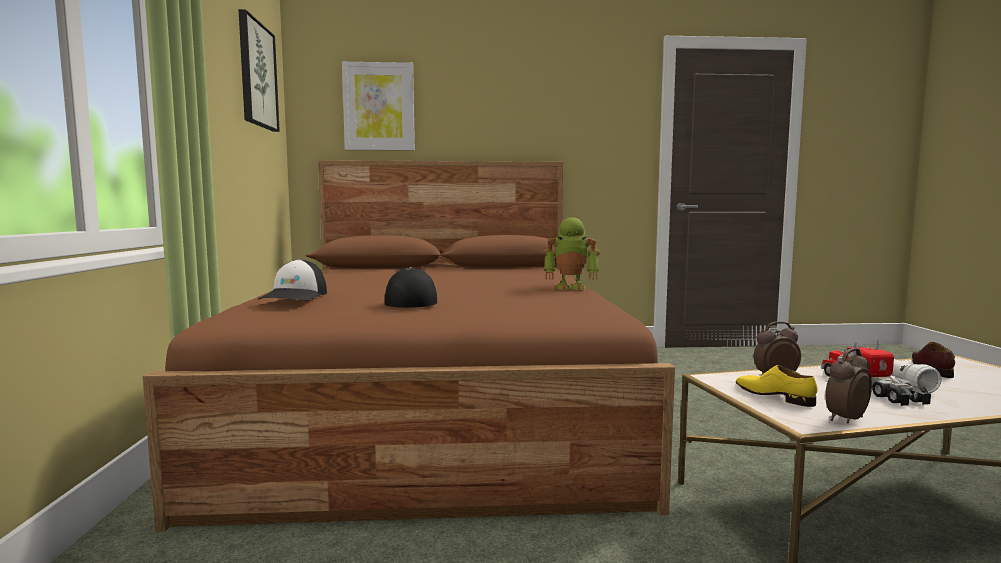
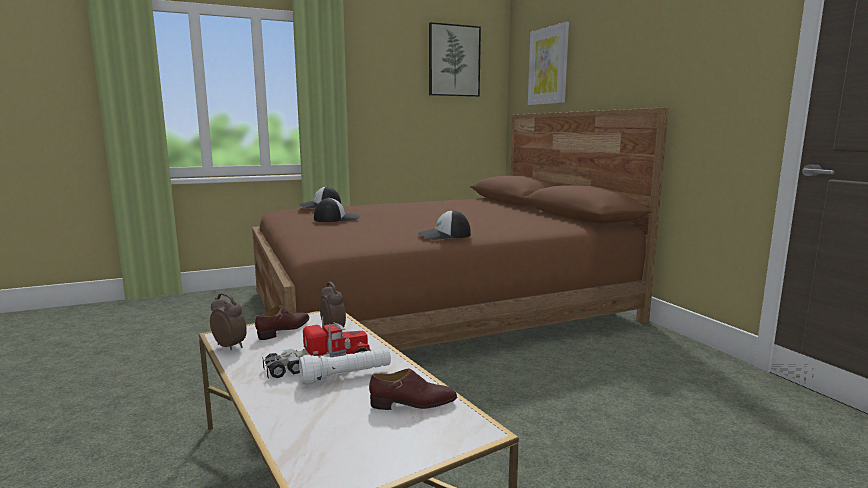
camera: 70 degrees right, 5 degrees up
(571, 287) = (444, 235): toy robot -> cap
(774, 396) = (284, 330): yellow shoe -> brown shoe

